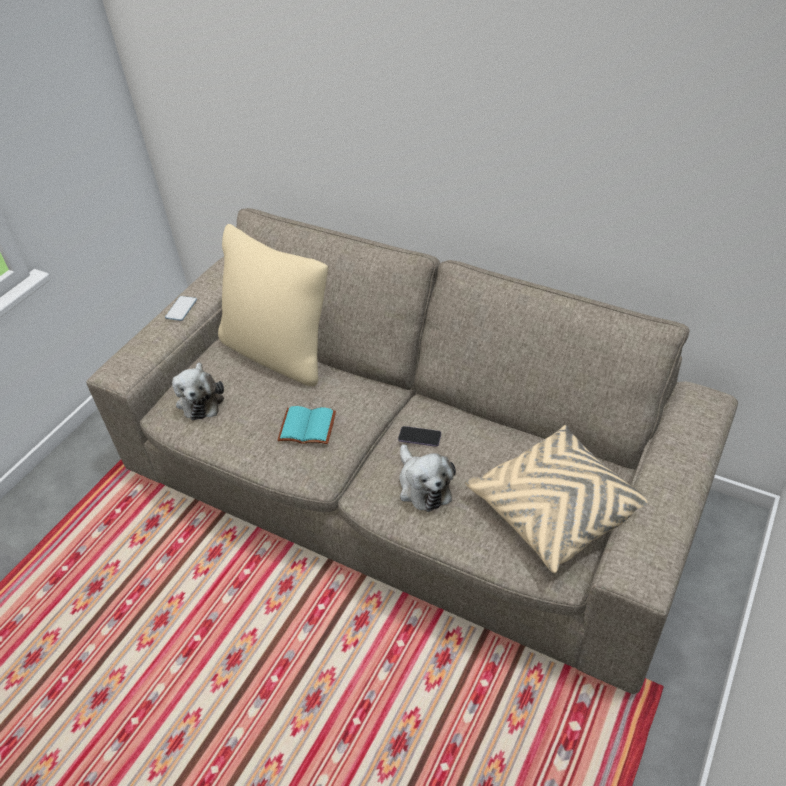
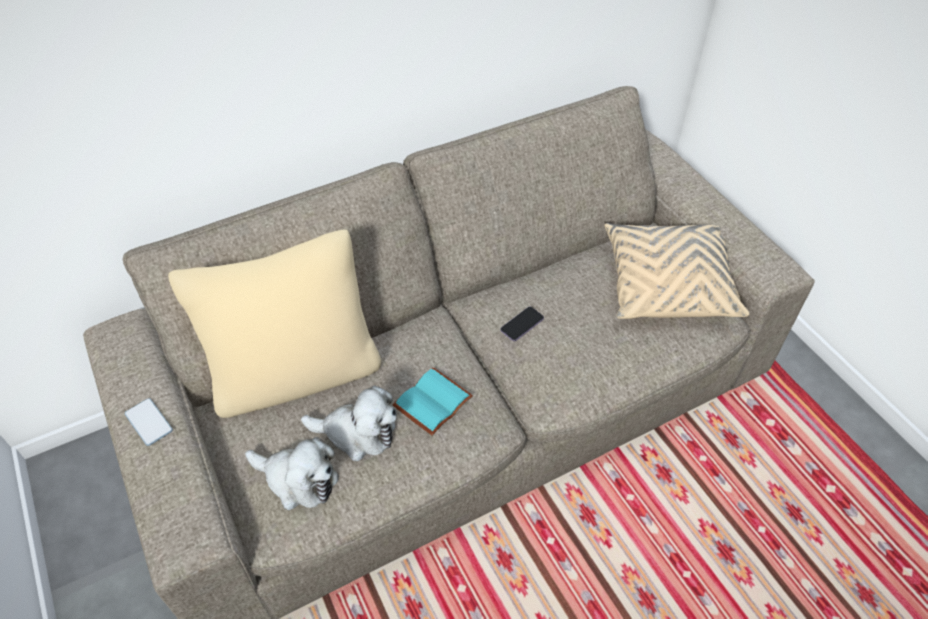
camera: 60 degrees left, 5 degrees up
(423, 486) = (580, 353): plush toy -> plush toy (357, 433)

